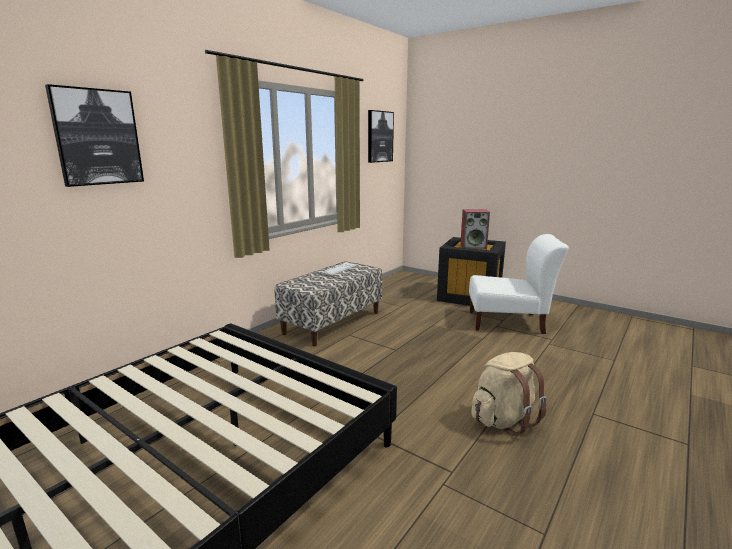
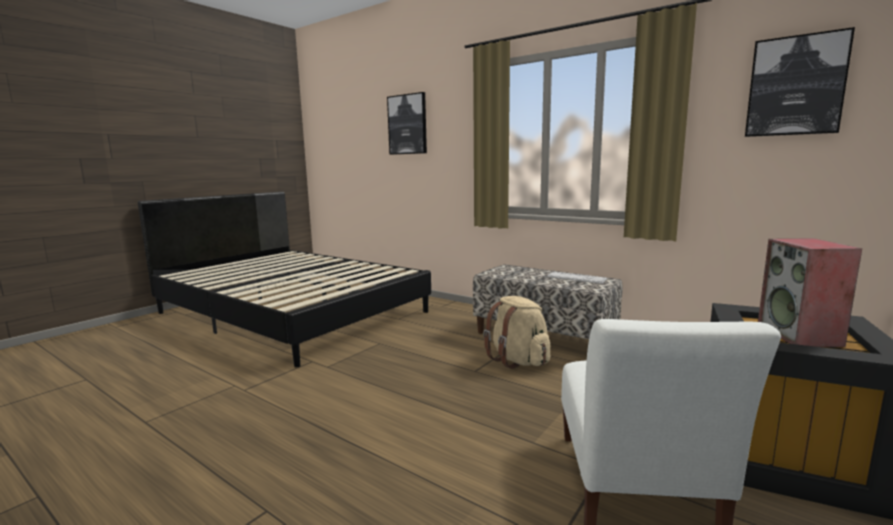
camera: 90 degrees right, 5 degrees down
(504, 420) = (297, 426): beige backpack -> beige backpack (518, 361)

